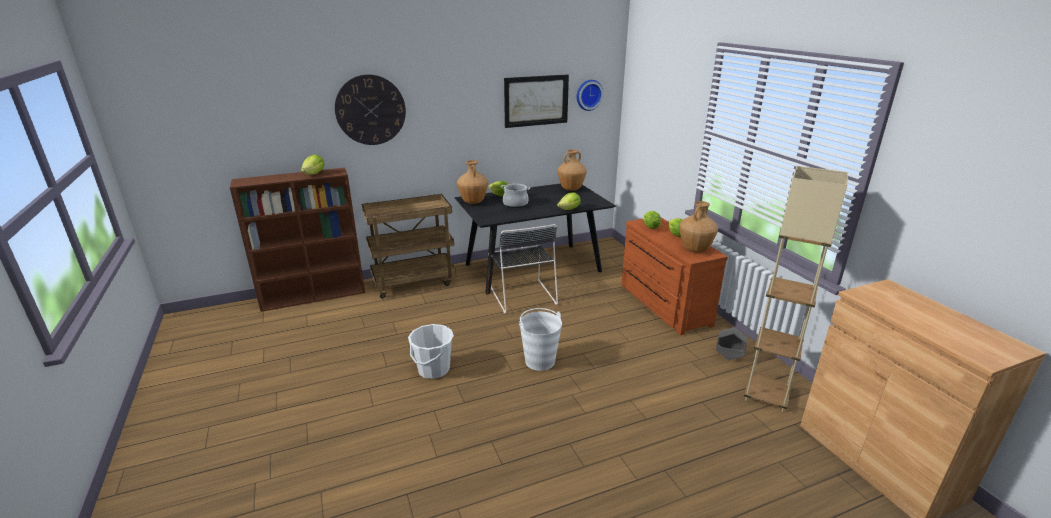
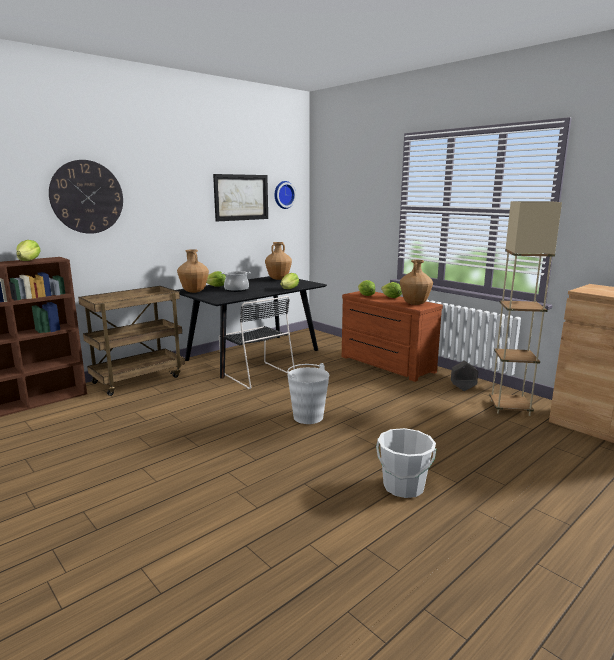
camera: 20 degrees left, 10 degrees down
(433, 369) = (205, 441): white bucket -> white bucket (403, 487)

